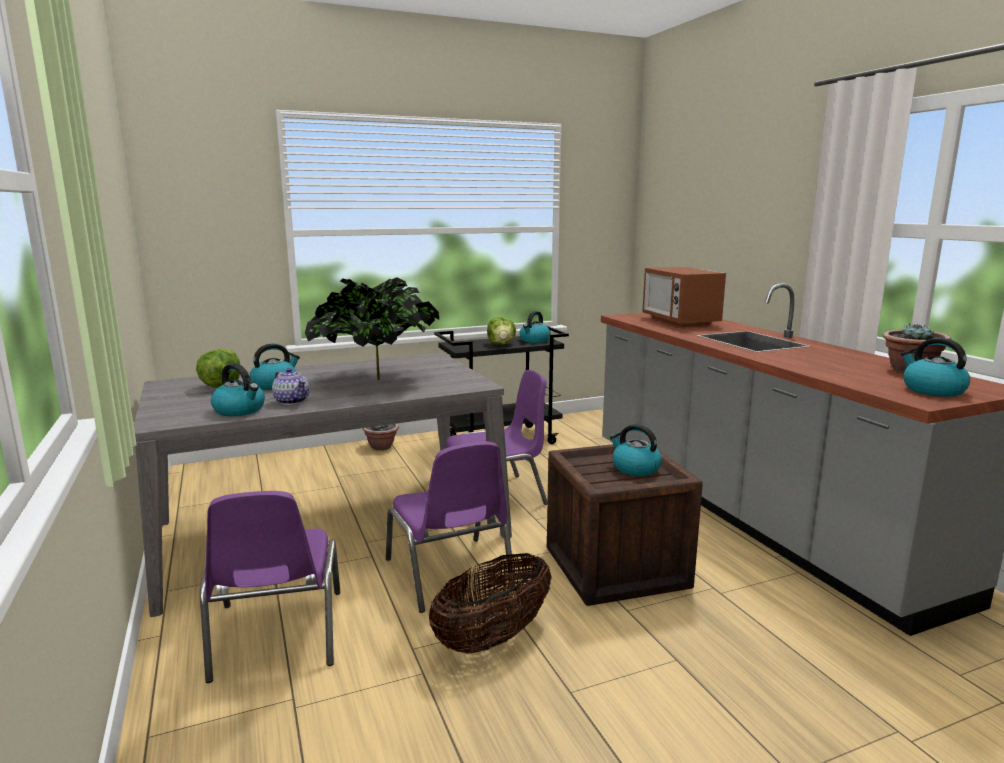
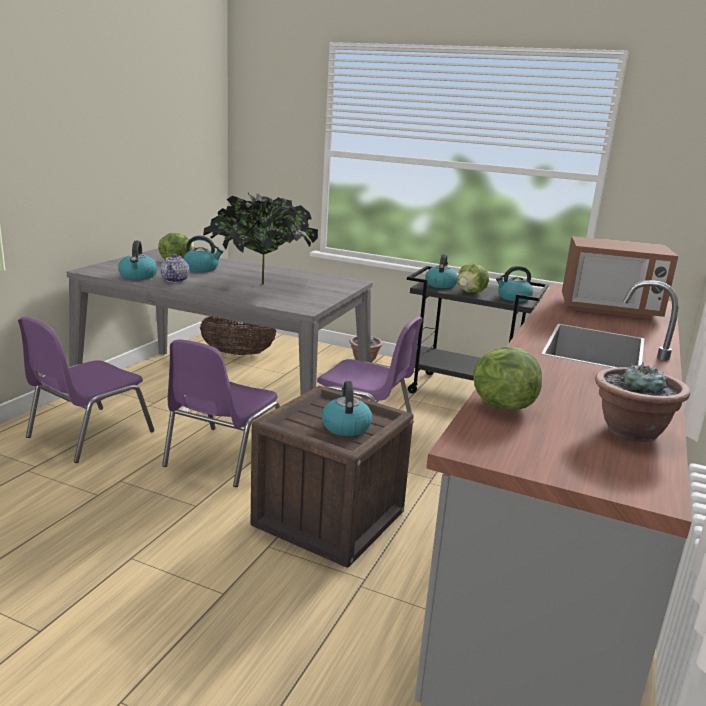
camera: 45 degrees right, 5 degrees up
(493, 638) = (164, 503): basket -> basket (238, 353)
(679, 321) = (609, 309): microwave -> microwave turned 105 degrees counterclockwise
(850, 380) = (500, 405): none -> lettuce
(932, 390) = (541, 449): kettle -> kettle (440, 284)

